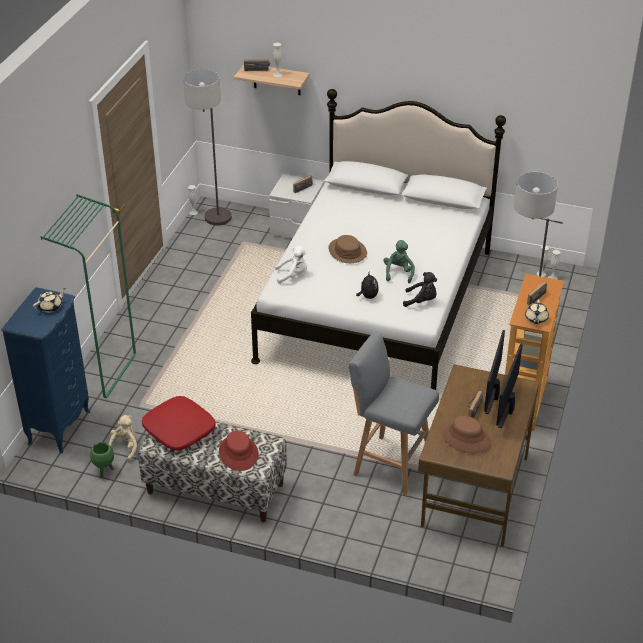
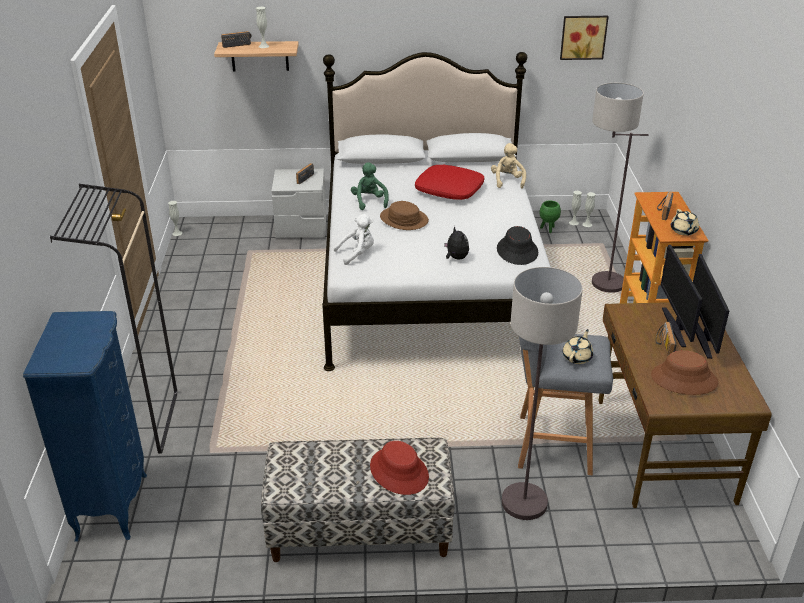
camera: 20 degrees left, 5 degrees down
(50, 307) = (87, 332): beige teapot -> beige teapot (577, 357)
(103, 372) = (143, 423): green clothes rack -> black clothes rack
(104, 471) = (200, 548): green planter -> green planter (548, 229)
(125, 448) = (214, 509): beige plush toy -> beige plush toy (507, 181)
(179, 429) = (304, 461): red pillow -> red pillow (449, 190)
(213, 222) = (205, 238): grey floor lamp -> grey floor lamp (523, 513)
(398, 273) = (473, 229): green plush toy -> green plush toy (369, 201)
(421, 301) = (517, 251): black plush toy -> black hat
(561, 111) = (583, 36): none -> picture

